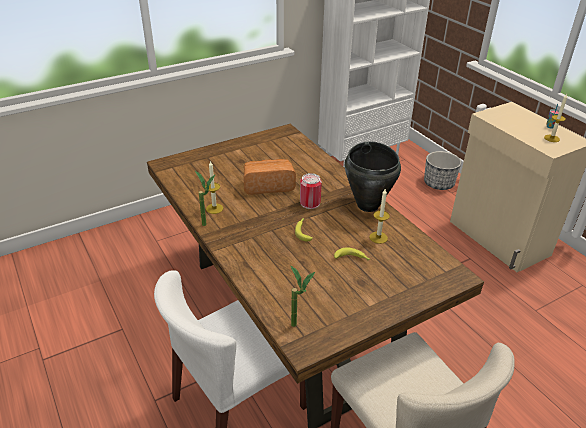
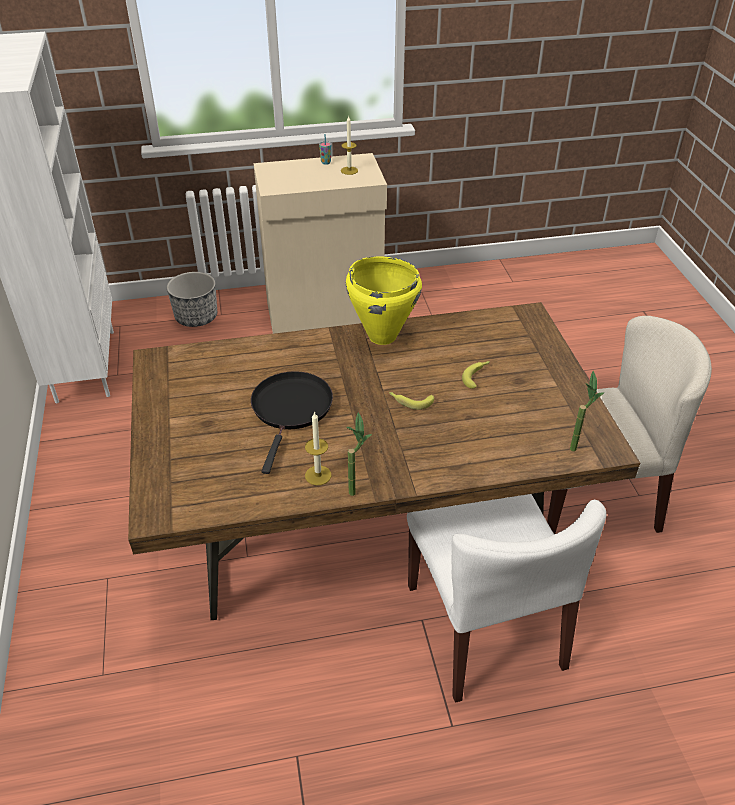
camera: 70 degrees left, 5 degrees up
(268, 186) = (291, 409): bread -> black frying pan
(310, 203) = (352, 381): can -> none
(368, 205) = (382, 336): black cooking pot -> yellow cooking pot
(378, 237) = (447, 346): candle -> none

